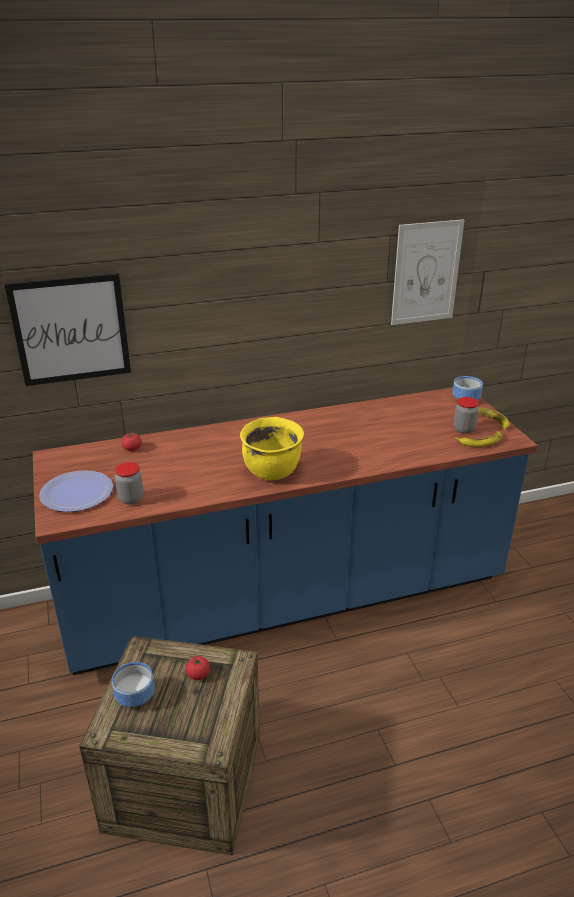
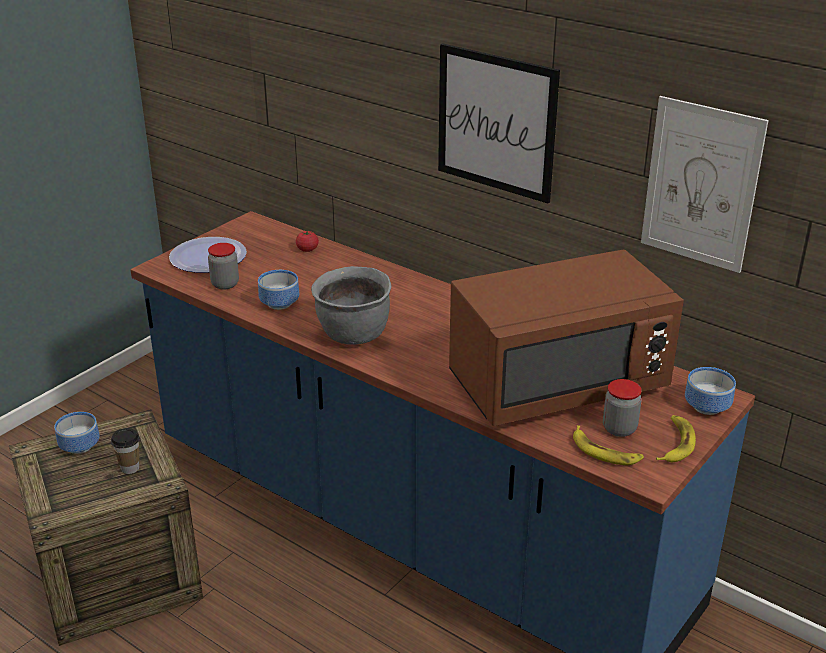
camera: 55 degrees right, 0 degrees up
(71, 330) = (293, 97): picture -> picture (496, 122)
(191, 486) = (278, 303): none -> bowl
(198, 675) = (130, 468): tomato -> cup
(272, 472) = (353, 335): yellow cooking pot -> grey cooking pot
(404, 429) = (557, 384): none -> brown microwave

